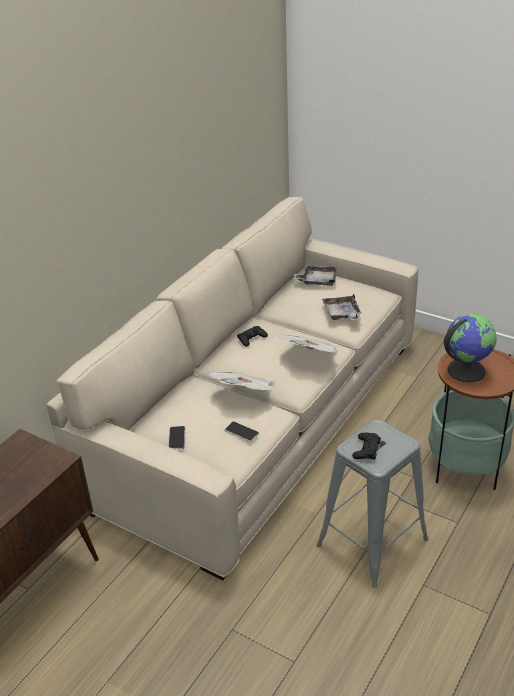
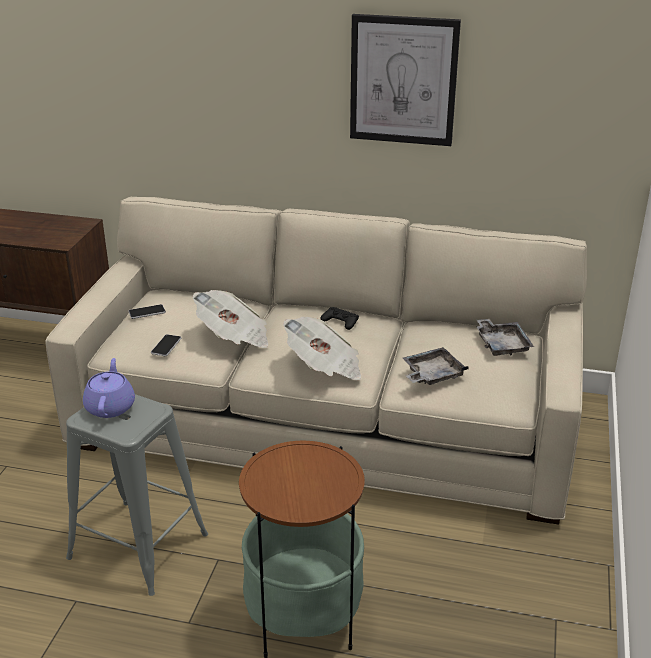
camera: 70 degrees right, 5 degrees down
(186, 149) = (403, 80): none -> picture
(366, 449) = (110, 406): black game controller -> purple teapot
(466, 370) = (295, 465): globe -> none

